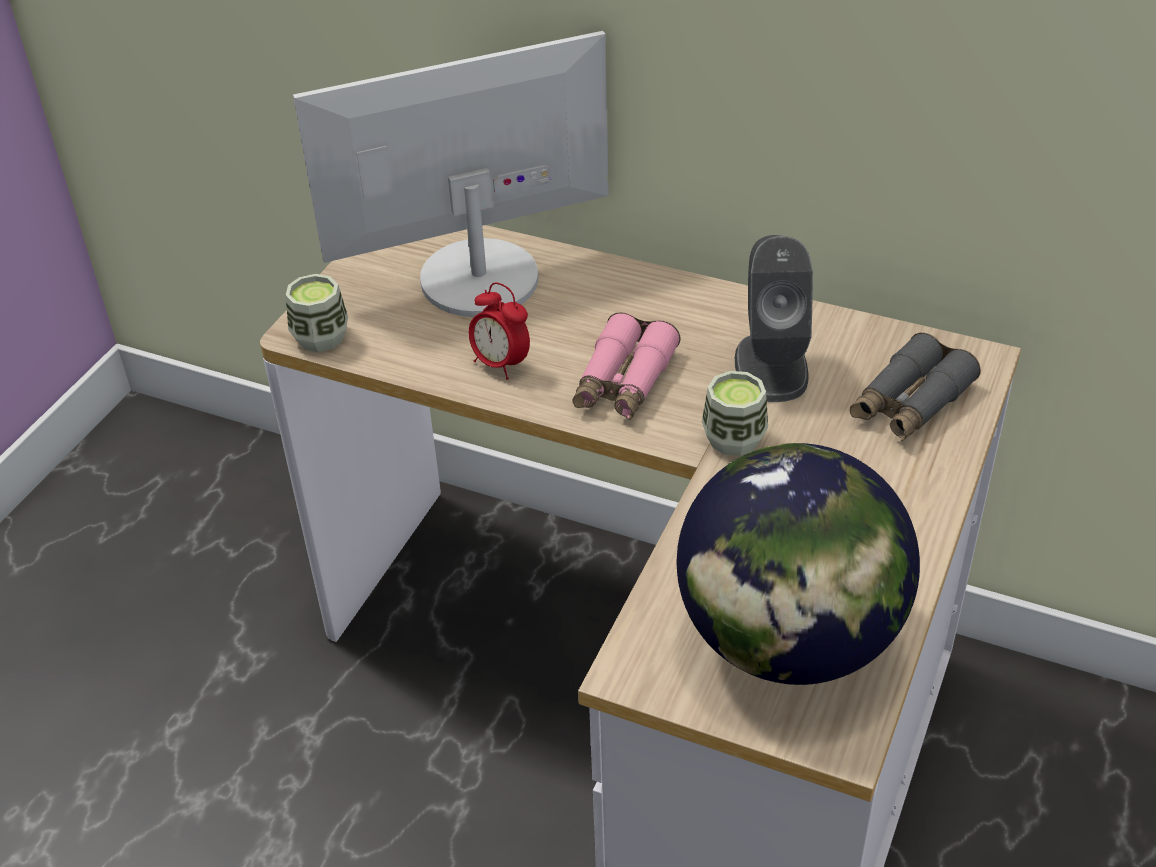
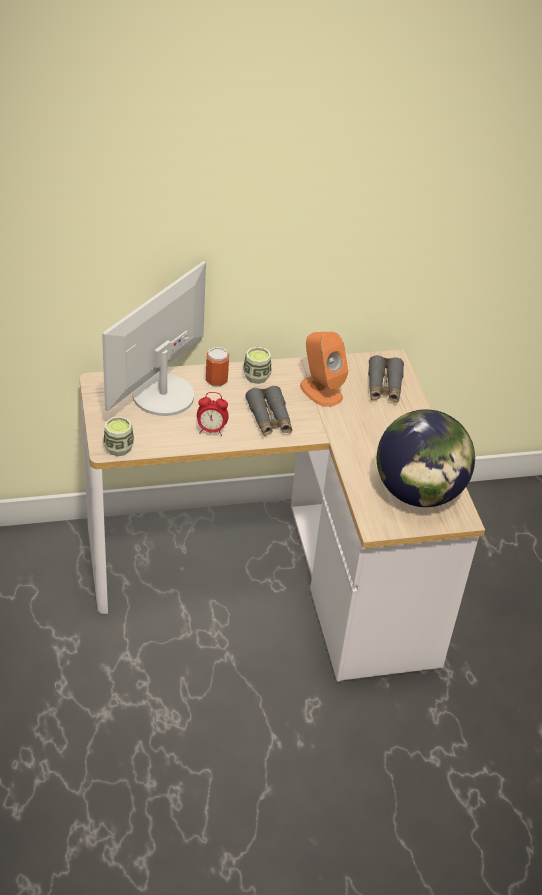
camera: 40 degrees left, 0 degrees up
(595, 284) = (216, 380): none -> can
(624, 382) = (269, 419): pink binoculars -> grey binoculars
(734, 438) = (333, 426): cup -> cup (256, 376)
(771, 366) = (320, 391): grey speaker -> orange speaker

